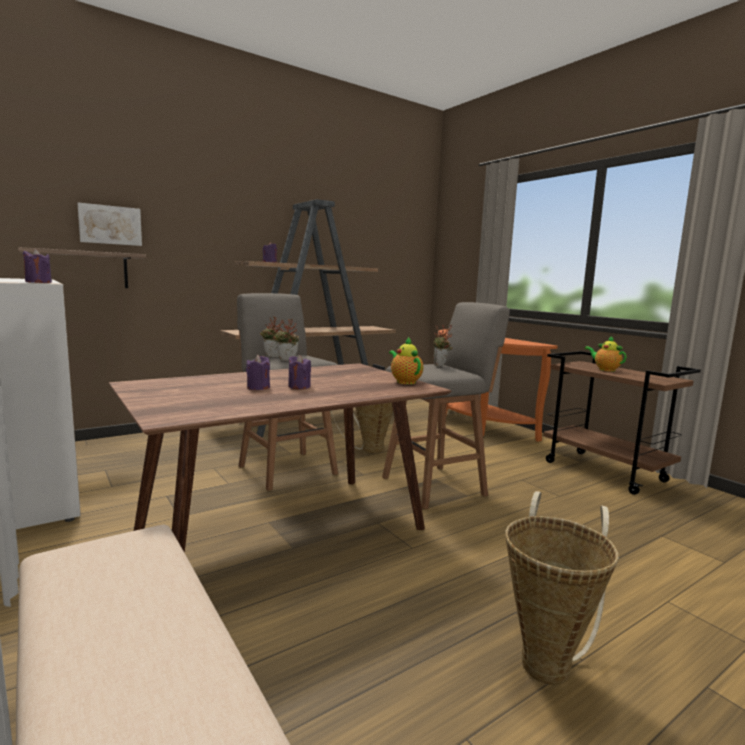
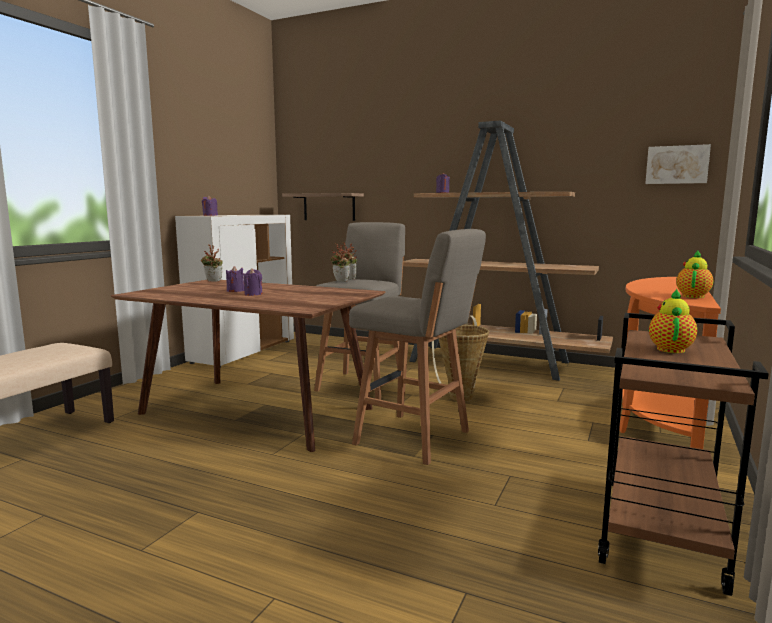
camera: 60 degrees right, 0 degrees up
(110, 225) = (345, 172): picture -> picture (677, 165)
(405, 381) = (322, 304): teapot -> teapot (693, 296)
(440, 366) = (417, 301): potted plant -> potted plant (212, 281)
(547, 659) = (134, 534): basket -> none

